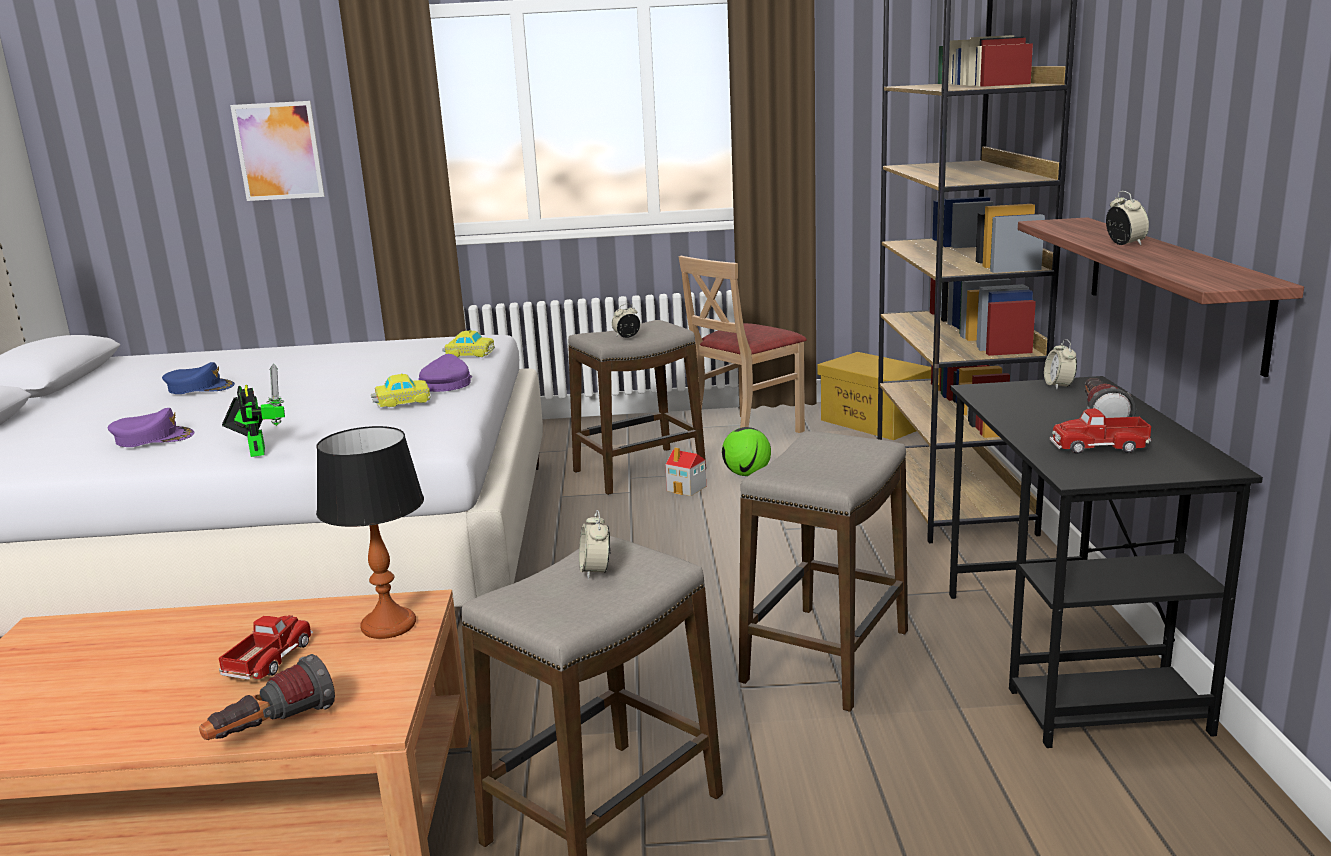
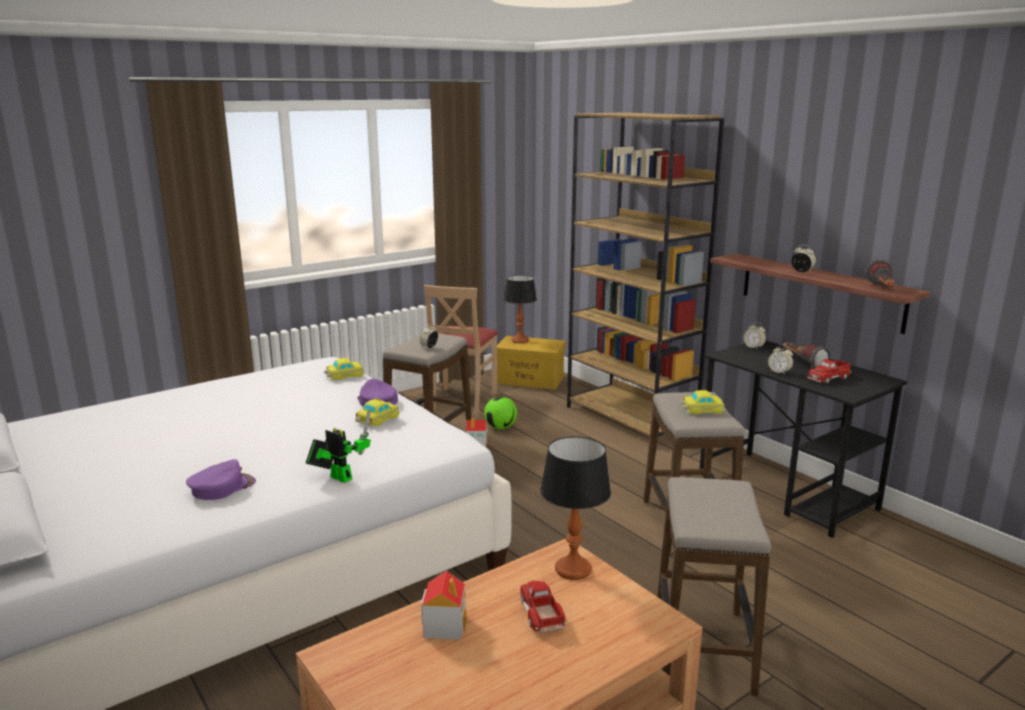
camera: 35 degrees left, 0 degrees up
(168, 638) = (445, 625): none -> toy house
(200, 387) = (165, 439): blue cap -> none
(271, 730) = (622, 650): flashlight -> flashlight (882, 289)
(278, 151) = (80, 222): picture -> none
(596, 571) = (709, 498): alarm clock -> alarm clock (779, 372)
(832, 462) = (701, 409): none -> toy car
(866, 359) = (520, 340): none -> table lamp

